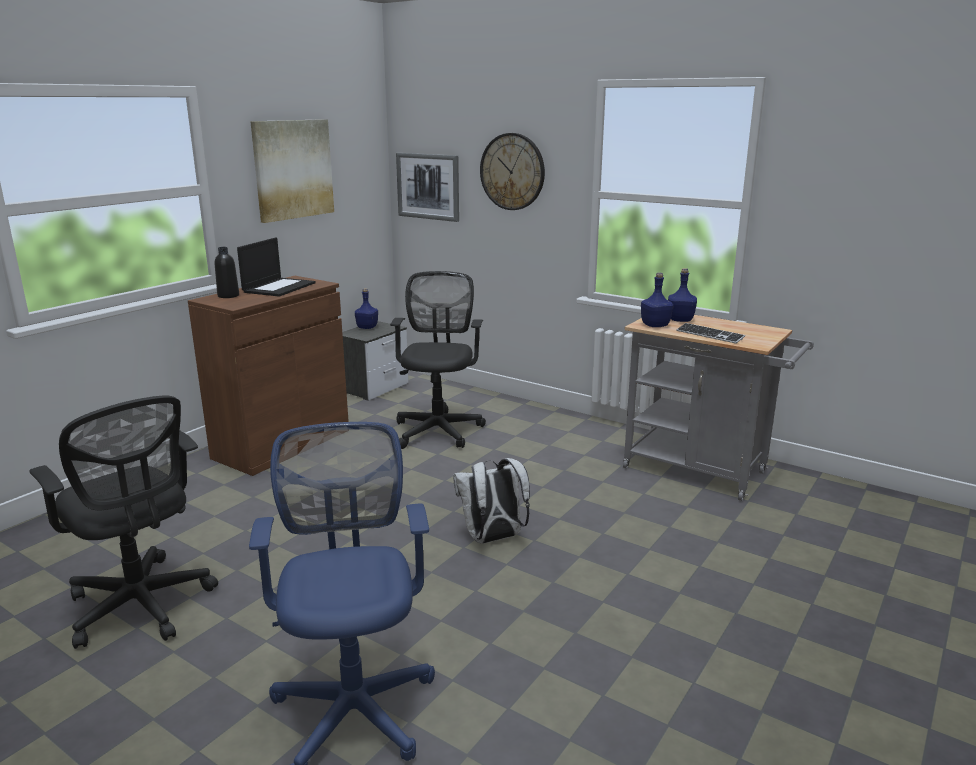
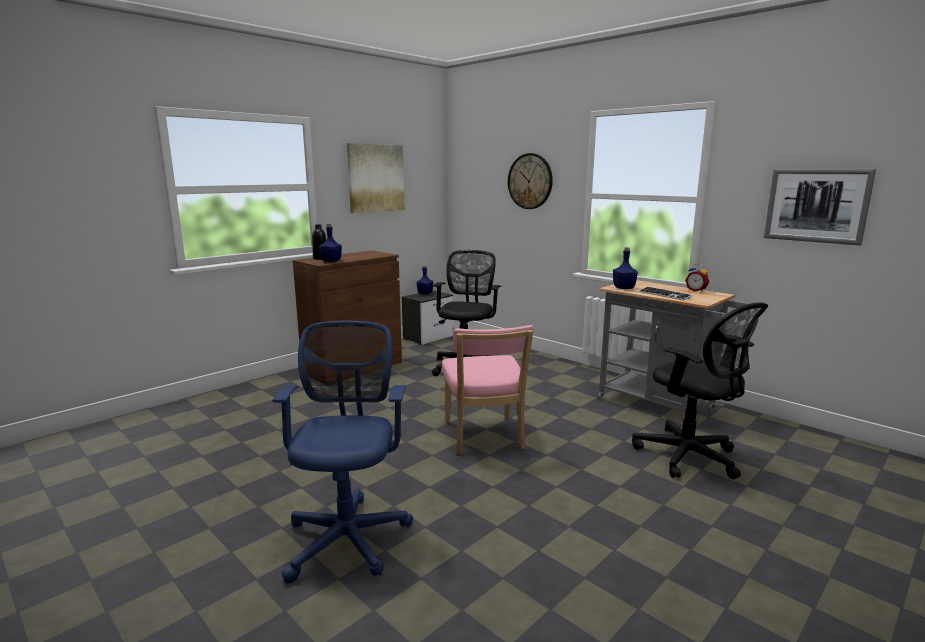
camera: 10 degrees right, 5 degrees down
(142, 607) = (226, 458): black office chair -> black office chair (690, 457)
(279, 287) = (356, 255): laptop -> none
(428, 186) = (473, 194): picture -> picture (816, 205)
(493, 538) = (484, 437): white backpack -> pink chair
(680, 320) = (645, 286): blue bottle -> blue bottle (331, 261)
(745, 325) = (696, 290): none -> alarm clock

